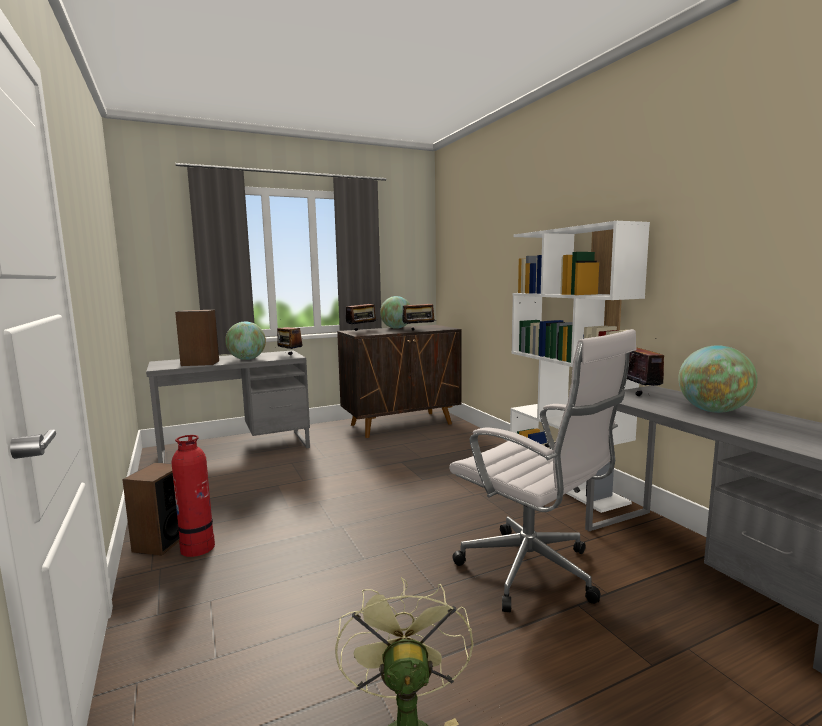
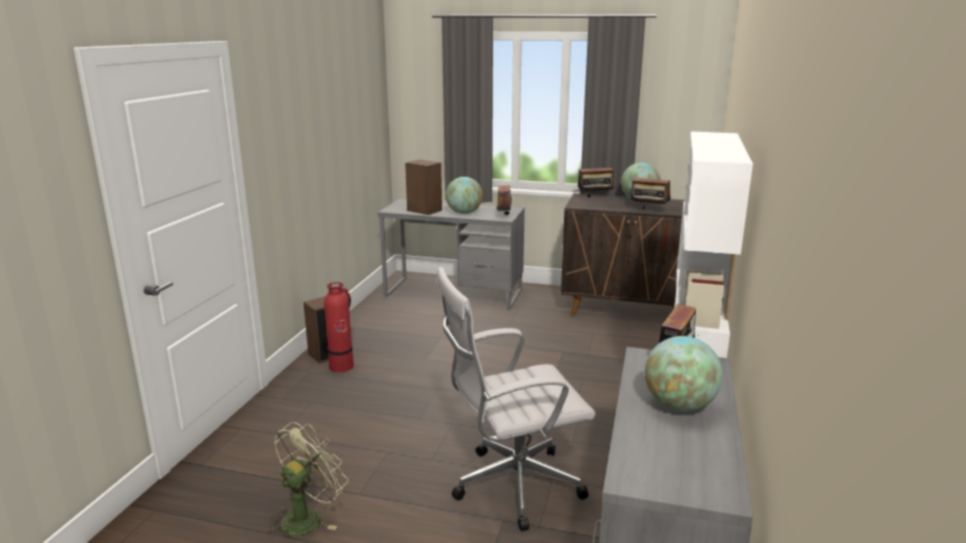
camera: 40 degrees right, 10 degrees up
(534, 573) = (511, 486): white office chair -> white office chair turned 75 degrees clockwise

